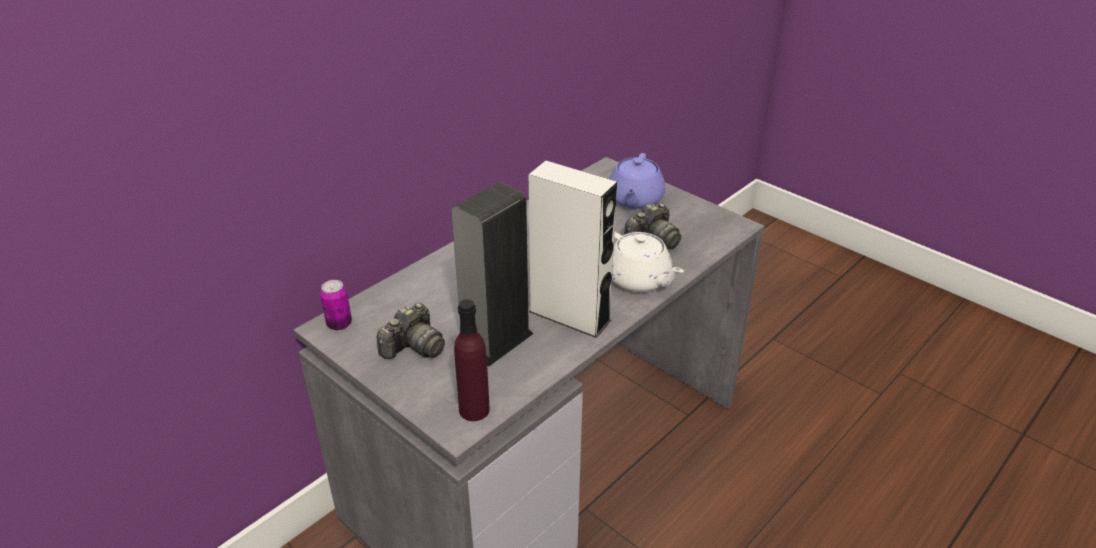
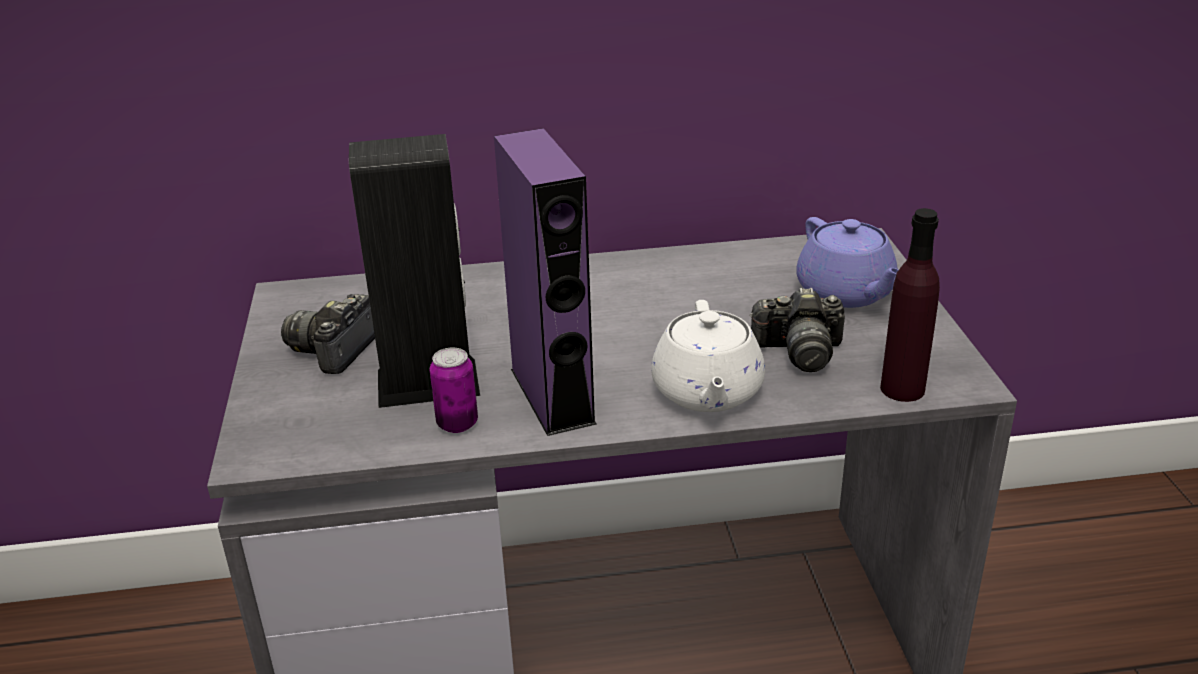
camera: 40 degrees right, 5 degrees down
(339, 324) = (301, 295): can -> can (457, 423)
(413, 347) = (335, 350): camera -> camera turned 120 degrees clockwise
(474, 410) = (295, 446): purple bottle -> purple bottle (902, 389)
(569, 316) = (552, 395): white speaker -> purple speaker
(635, 200) = (846, 293): purple teapot -> purple teapot turned 75 degrees counterclockwise

